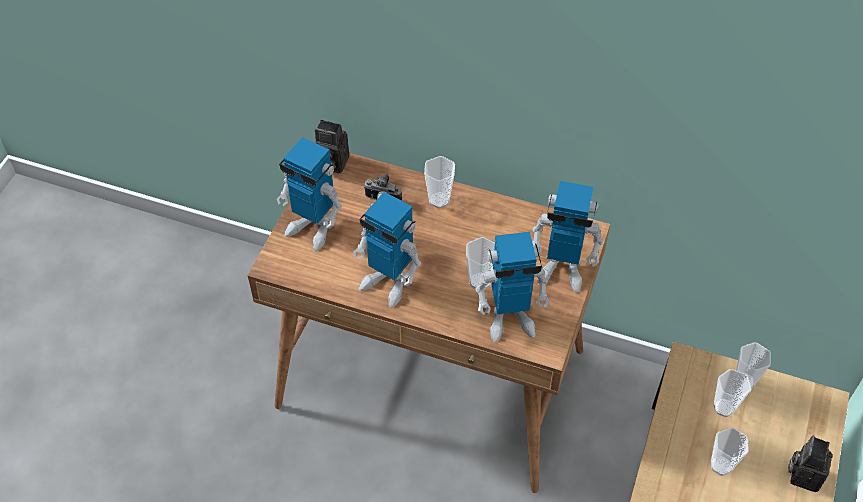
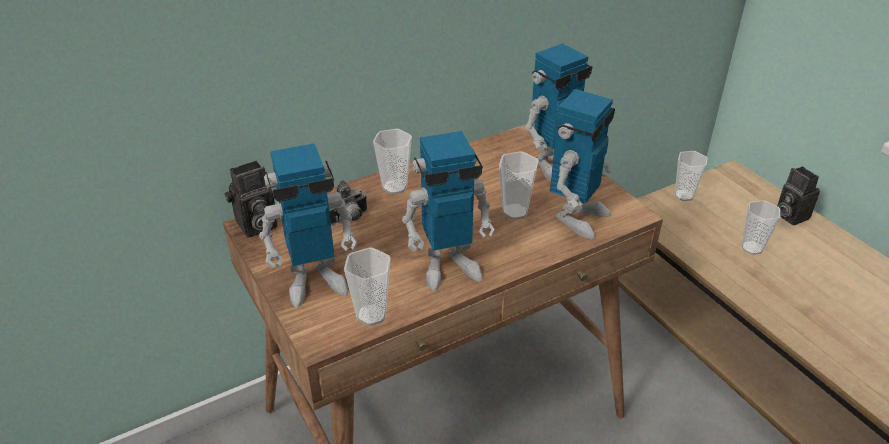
camera: 50 degrees left, 15 degrees down
(724, 407) = (699, 217): cup -> cup (371, 315)

